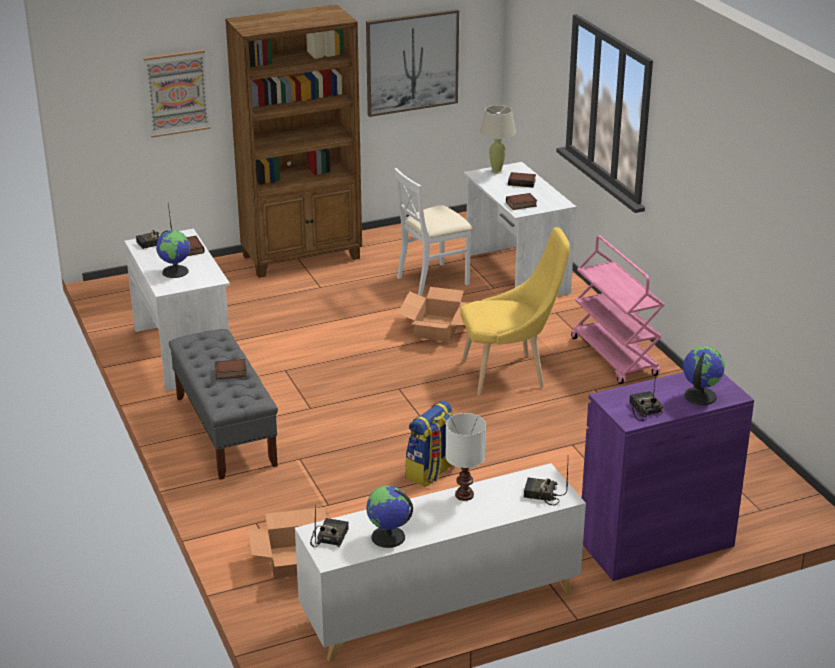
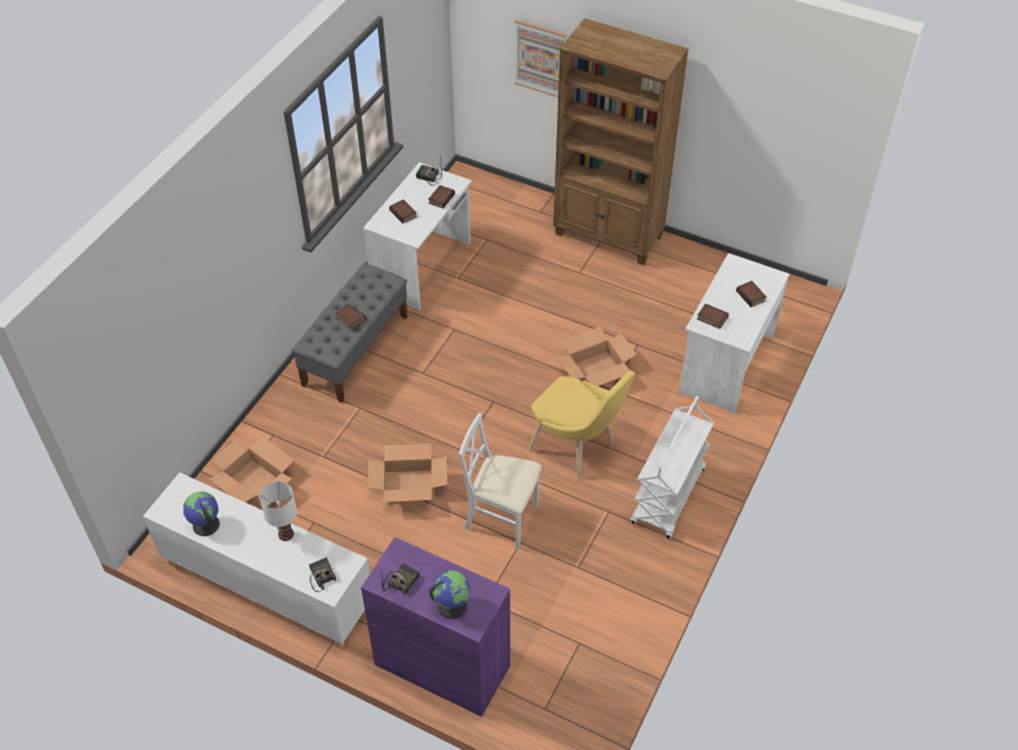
camera: 50 degrees right, 20 degrees up
(175, 271) = (404, 213): globe -> book
(329, 537) = (182, 496): radio -> none
(412, 62) = (758, 127): picture -> none
(431, 473) = (408, 485): backpack -> cardboard box
(433, 279) = (661, 323): white chair -> white chair (502, 518)
(496, 171) = (752, 270): beige table lamp -> none
(615, 357) = (669, 496): pink cart -> white cart

